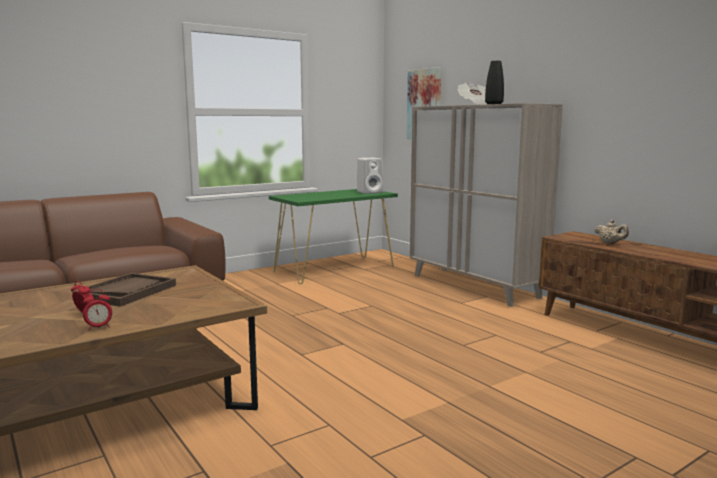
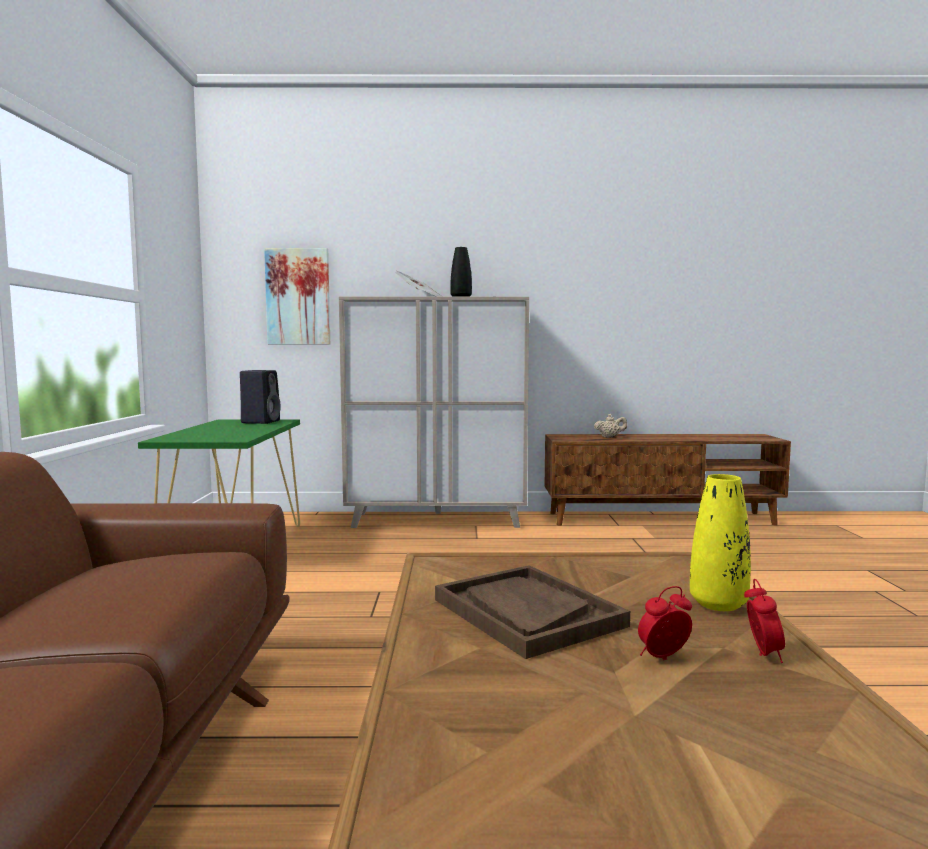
camera: 55 degrees left, 5 degrees down
(163, 315) = (718, 604): none -> yellow vase
(370, 192) = (261, 422): white speaker -> black speaker

